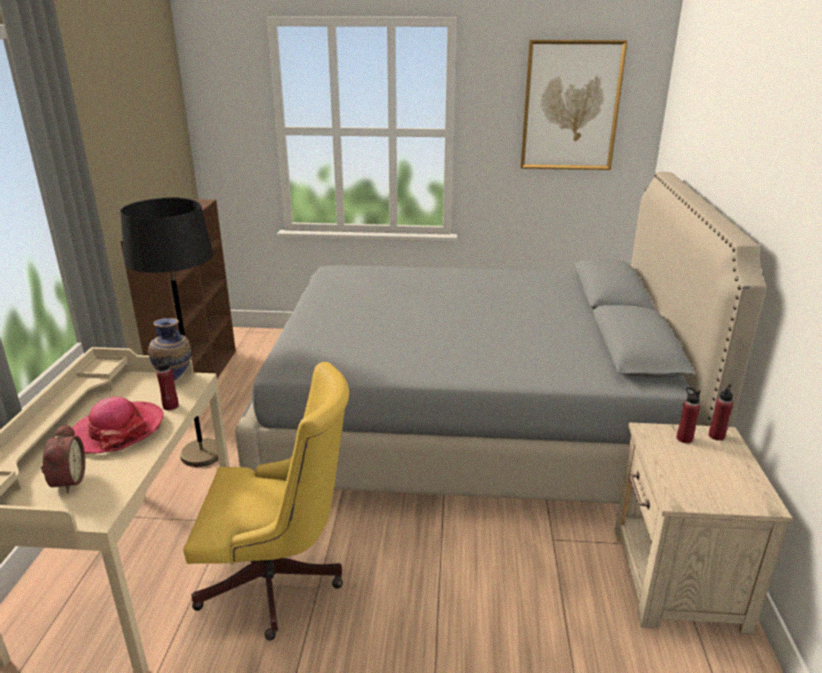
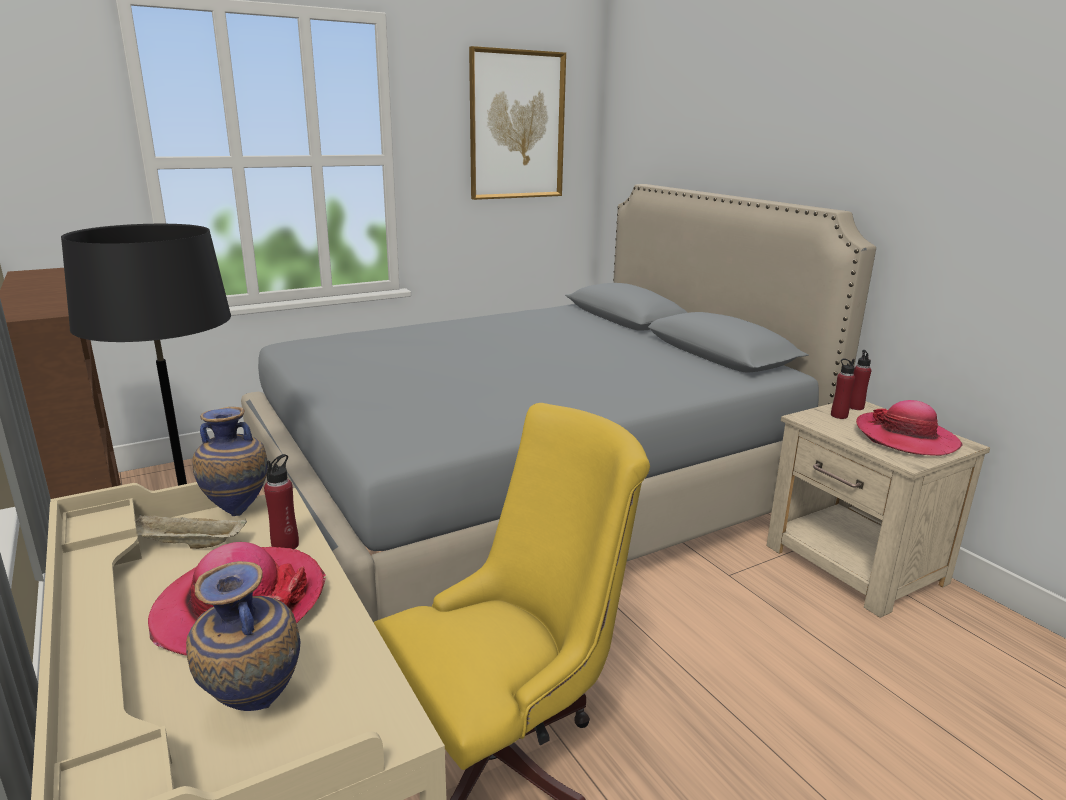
camera: 35 degrees left, 5 degrees down
(66, 481) = (253, 709): alarm clock -> vase
(135, 390) = (187, 545): none -> beige tray
(715, 479) = (906, 438): none -> hat

